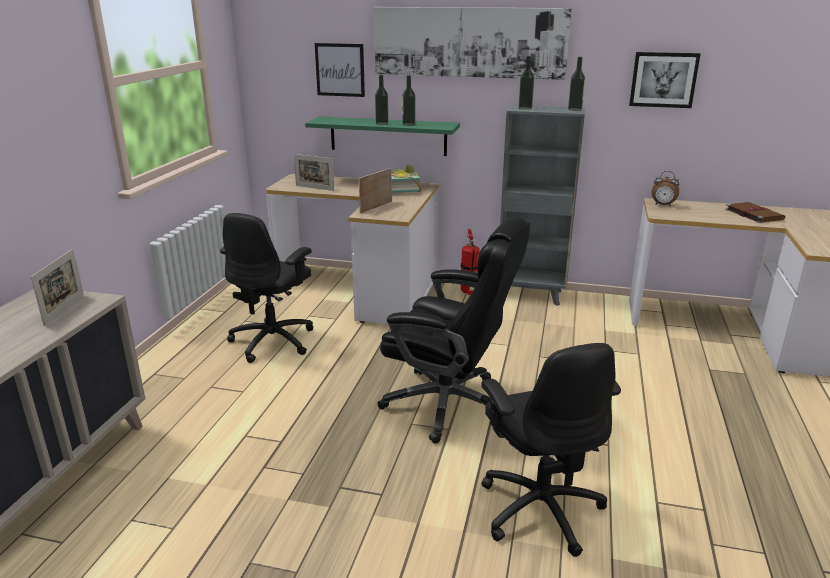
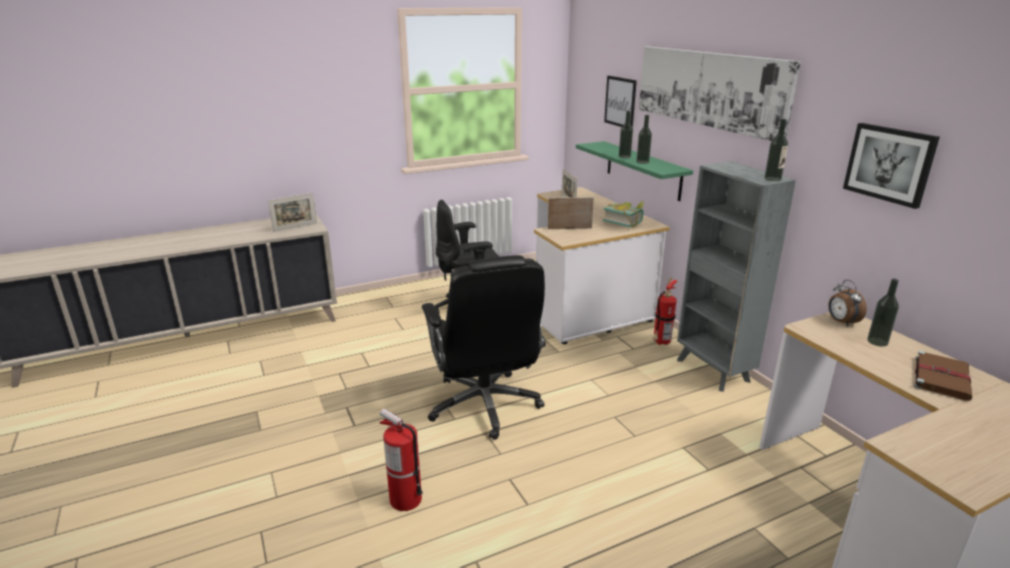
camera: 50 degrees right, 0 degrees up
(525, 108) = (727, 167): bottle -> bottle (877, 342)
(540, 508) = (405, 499): black office chair -> fire extinguisher

